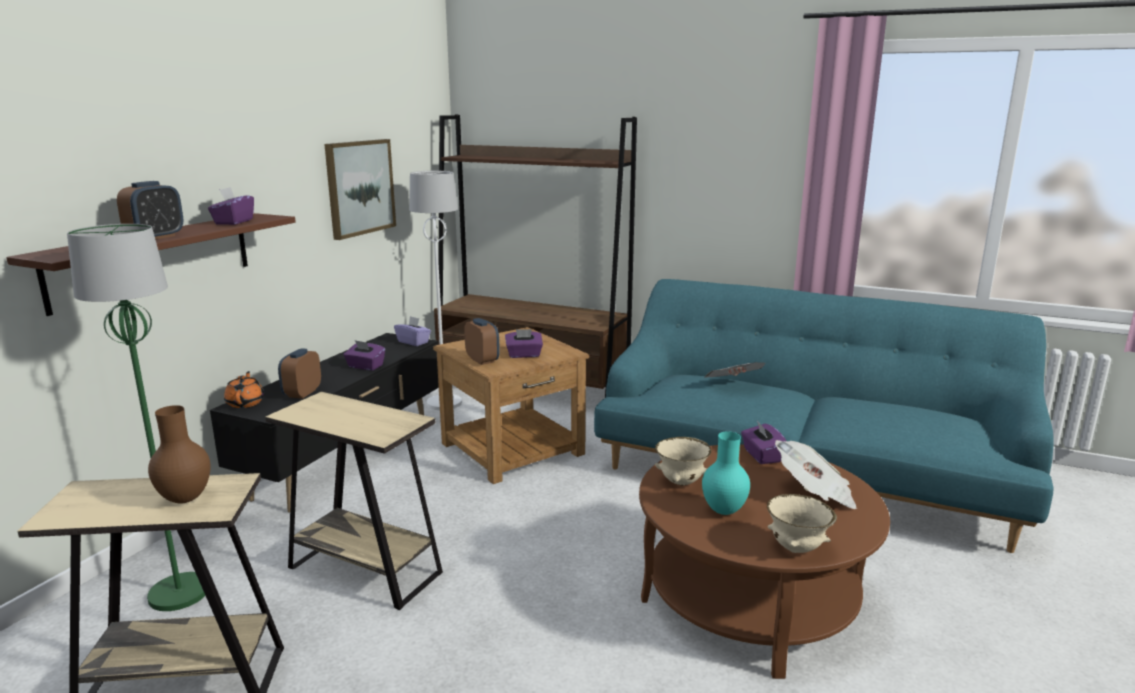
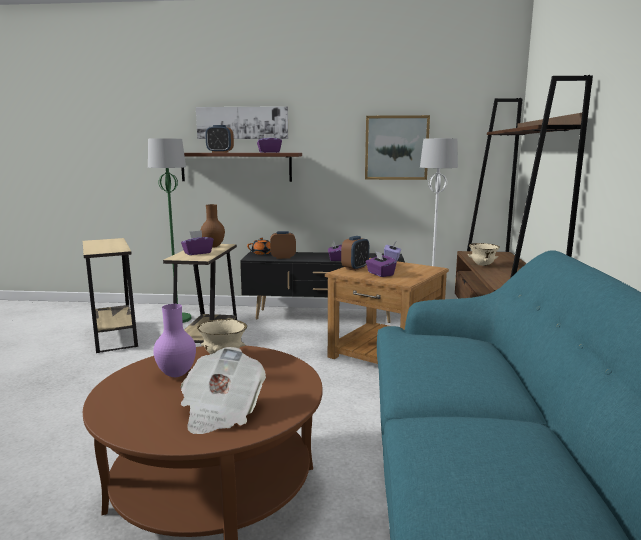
camera: 70 degrees right, 5 degrees down
(154, 171) = (242, 123): none -> picture
(187, 499) = (104, 248): brown vase -> brown vase (213, 246)
(723, 510) = (177, 374): turquoise vase -> purple vase
(732, 385) = (471, 360): newspaper -> none
(761, 455) = (295, 383): purple tissue box -> purple tissue box (197, 253)
(796, 549) = (113, 406): beige bowl -> beige bowl (482, 265)

